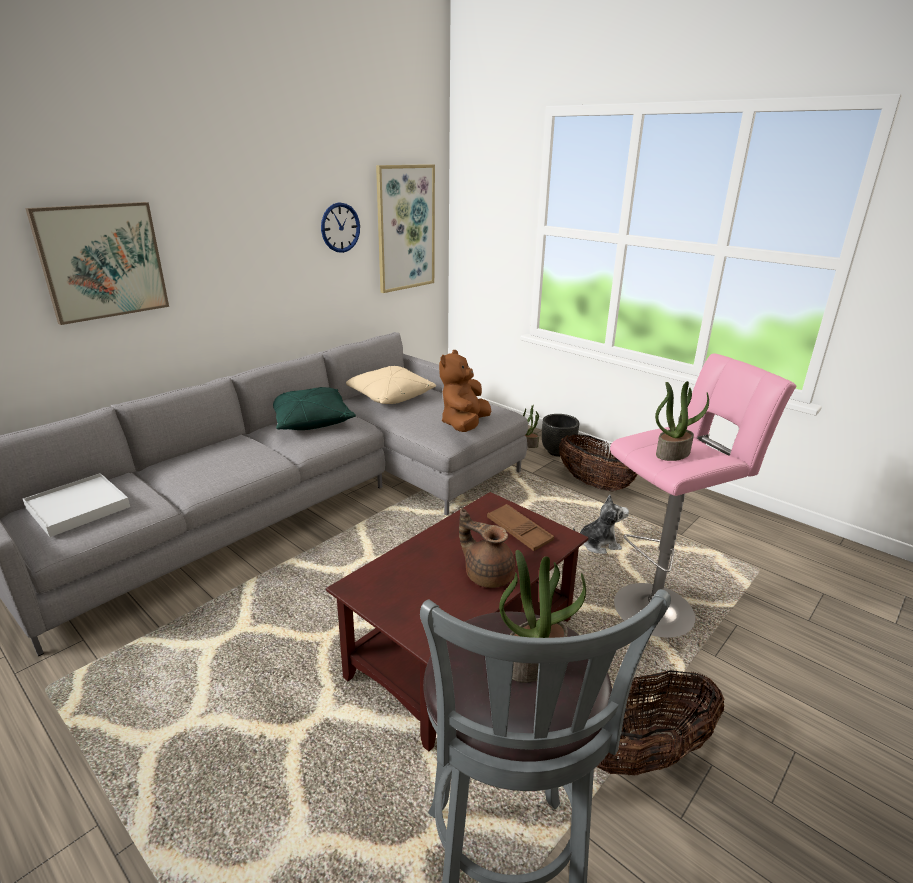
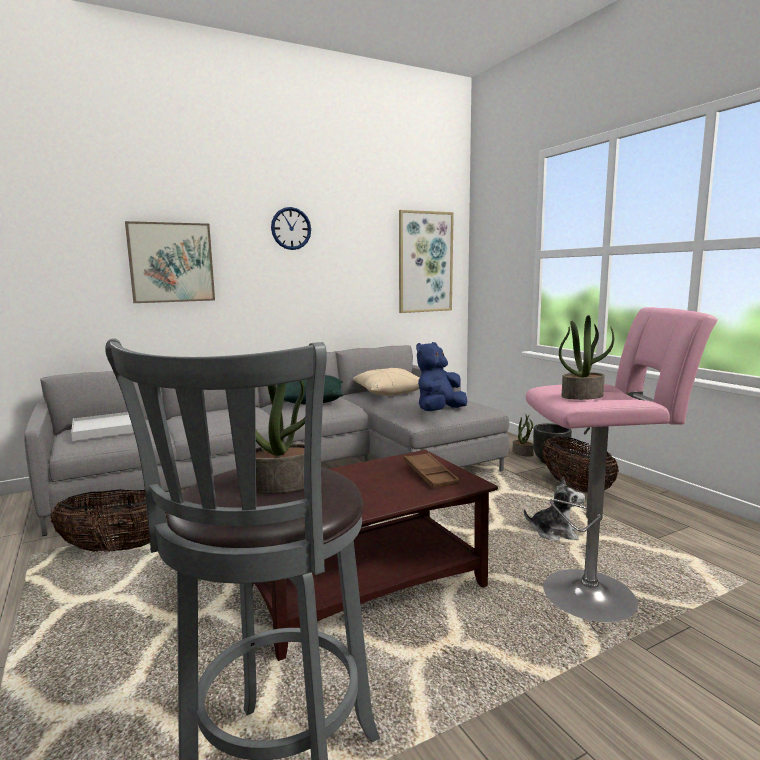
camera: 20 degrees right, 15 degrees down
(340, 227) = (364, 256): wall clock -> wall clock (291, 228)
(464, 425) = (439, 411): brown plush toy -> blue plush toy
(487, 574) = (374, 497): brown teapot -> none
(645, 753) = (507, 720): basket -> basket (116, 548)

